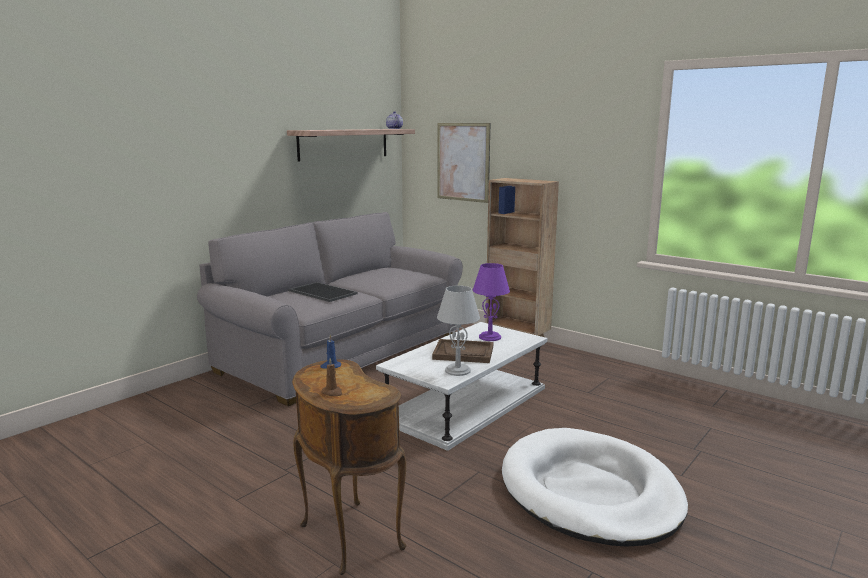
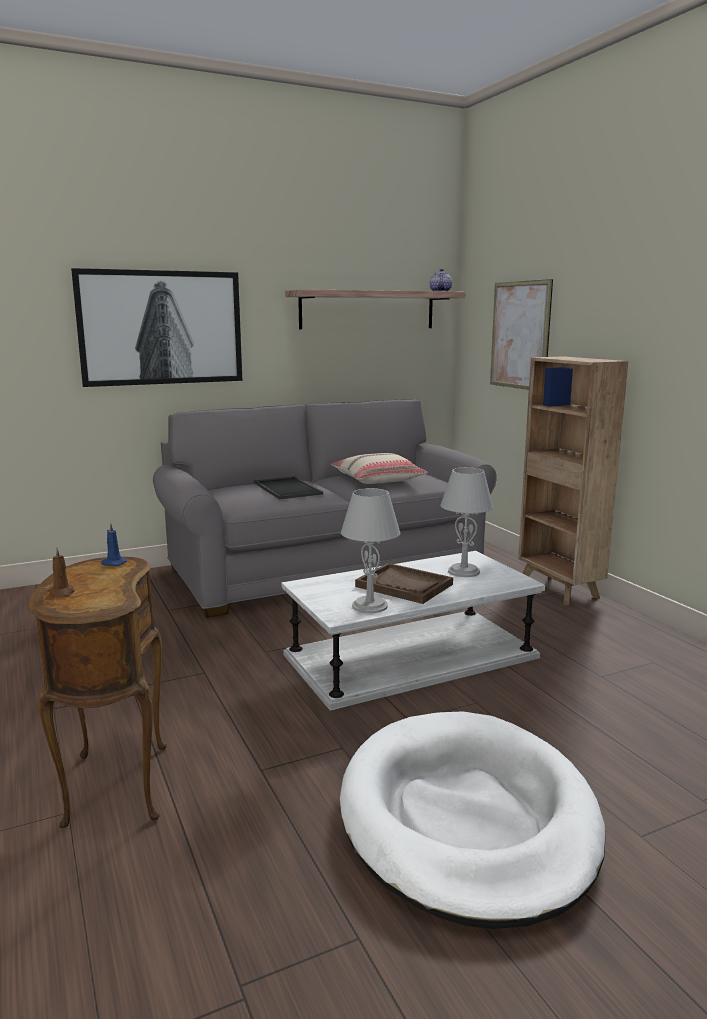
camera: 25 degrees right, 0 degrees up
(194, 165) = (161, 328): none -> picture
(381, 277) = (378, 479): none -> beige pillow
(490, 337) = (464, 571): purple table lamp -> grey table lamp

